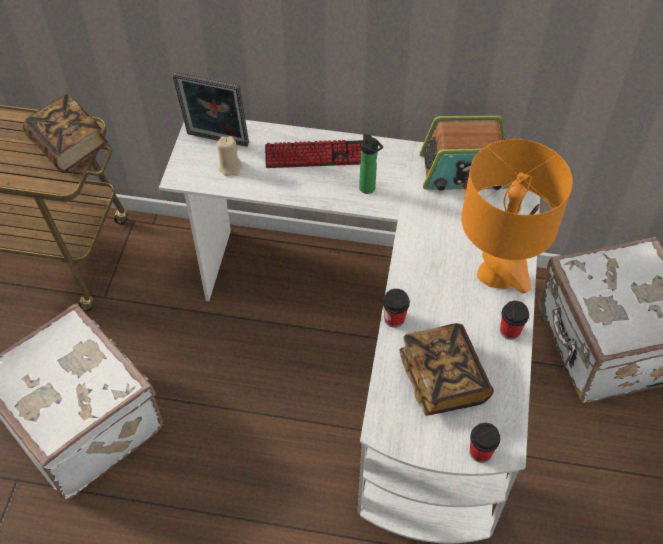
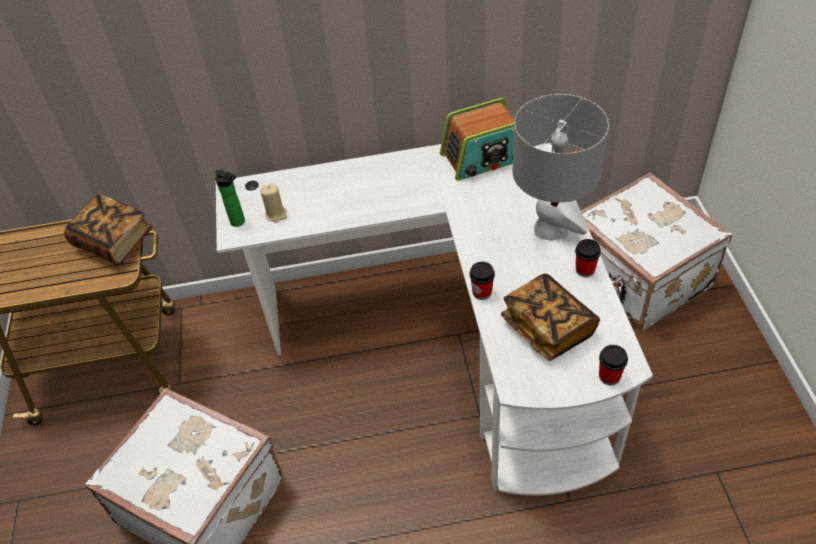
camera: 15 degrees left, 5 degrees down
(216, 141) = (254, 196): picture frame -> none
(316, 155) = (350, 182): keyboard -> none
(369, 189) = (409, 195): bottle -> bottle (239, 222)
(496, 275) = (551, 229): orange table lamp -> grey table lamp

